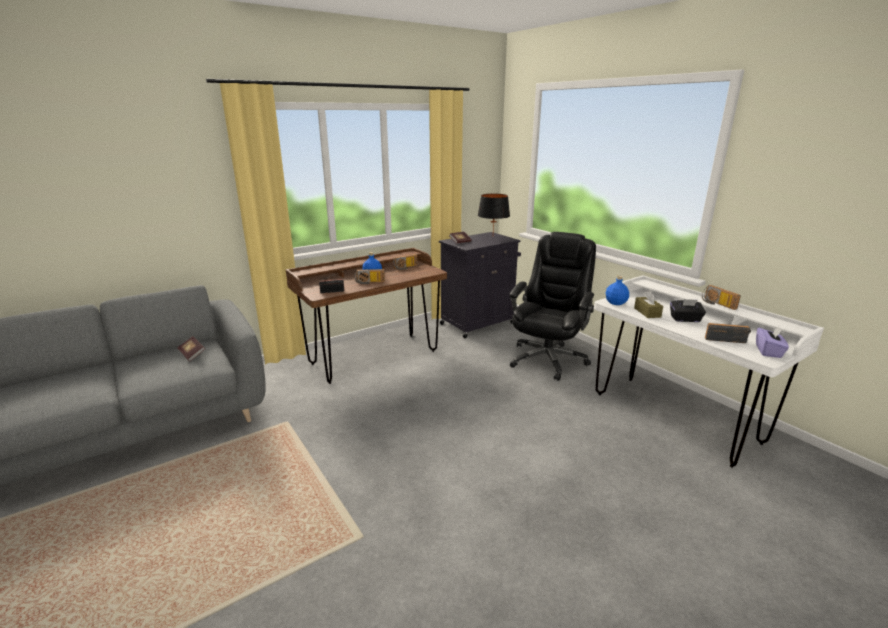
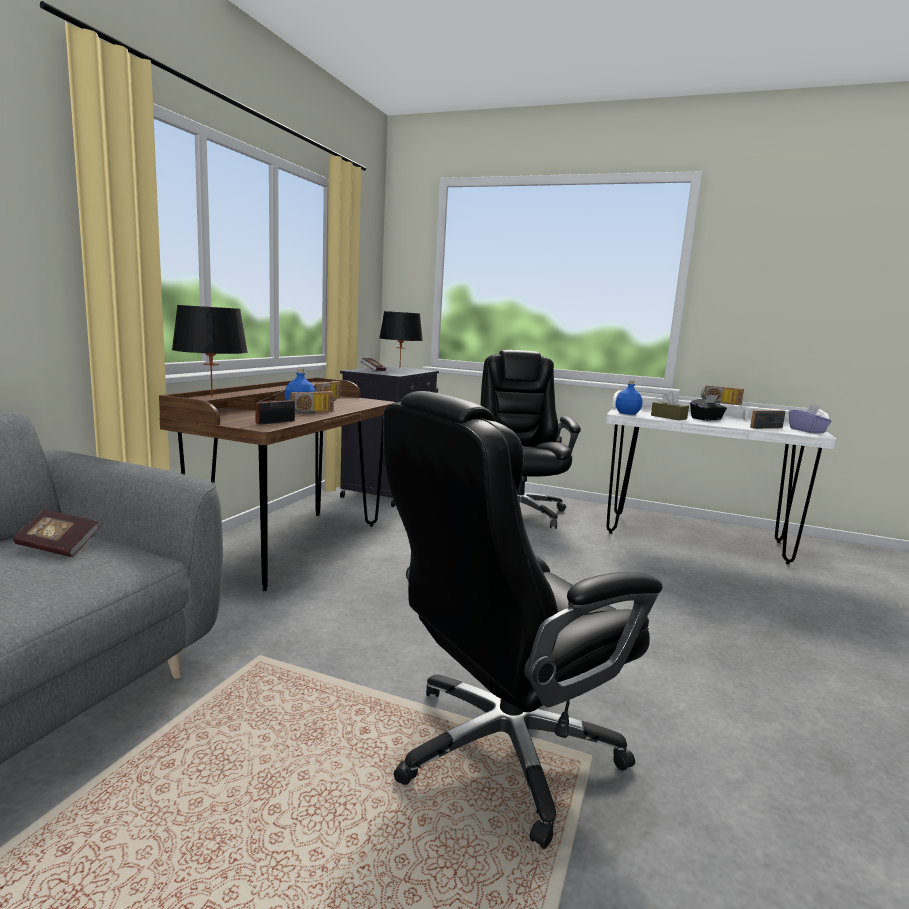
camera: 35 degrees left, 10 degrees down
(312, 271) = (212, 397): none -> black table lamp
(327, 513) = (501, 750): none -> black office chair

